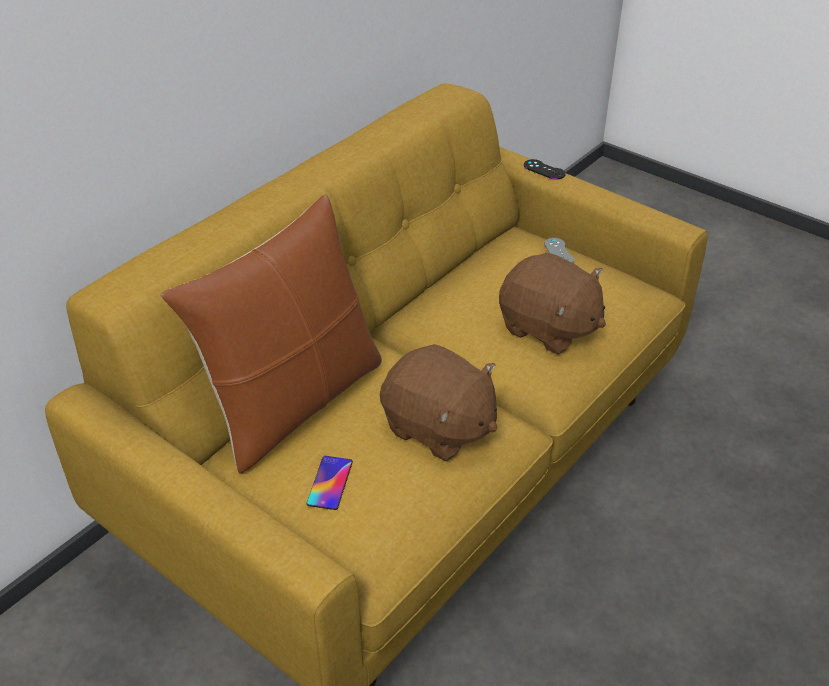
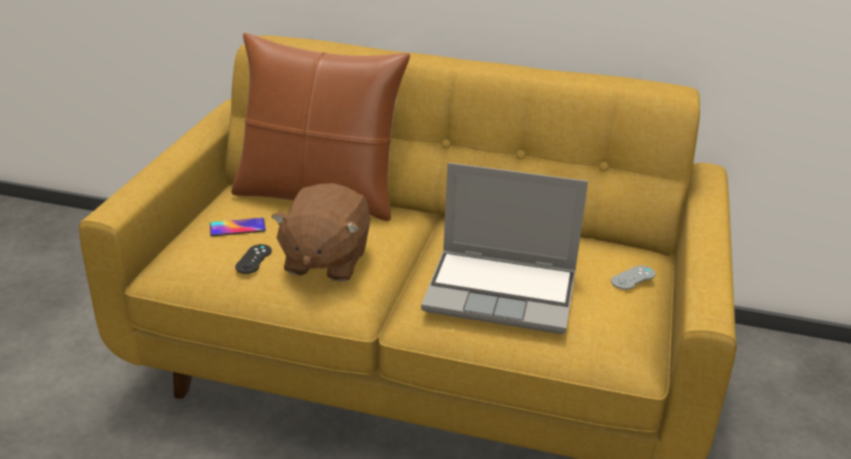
camera: 65 degrees right, 10 degrees down
(544, 170) = (712, 212): black game controller -> black game controller (253, 259)
(548, 328) = (503, 292): brown plush toy -> laptop

